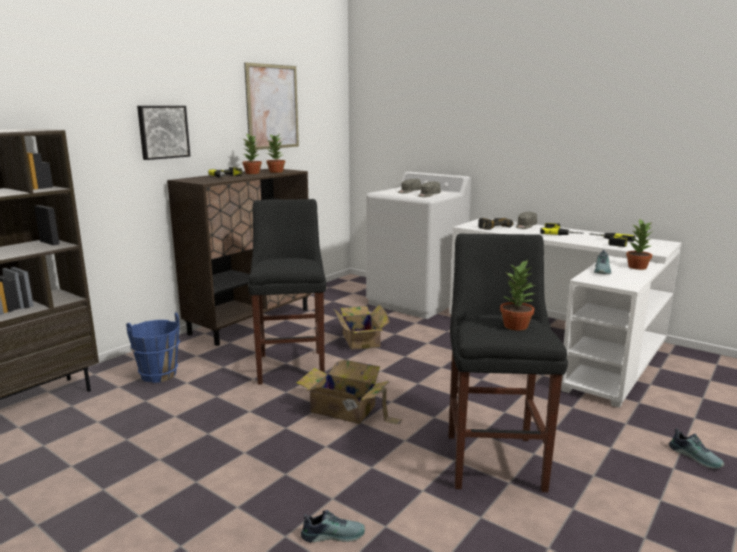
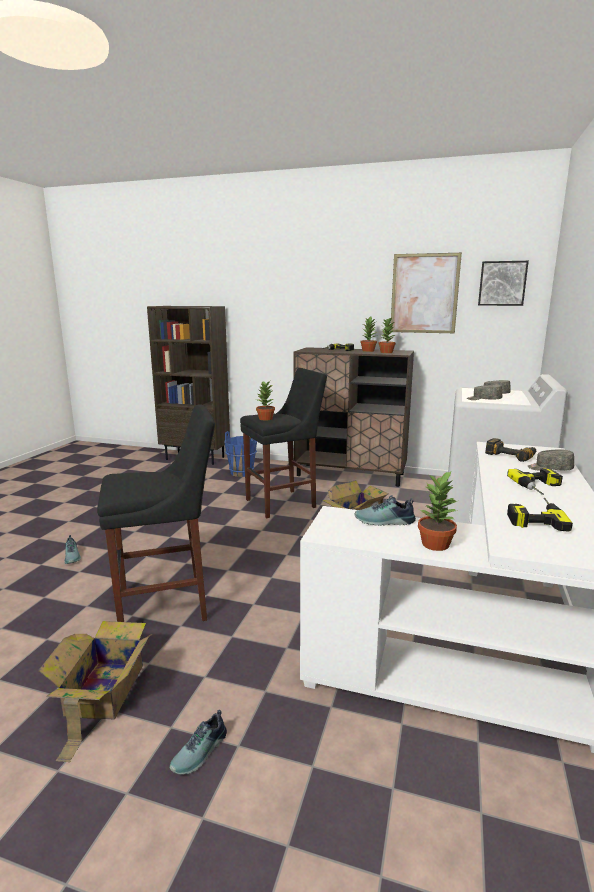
camera: 70 degrees right, 0 degrees up
(163, 132) = (309, 312): picture -> picture (502, 283)
(345, 410) = (222, 534): cardboard box -> cardboard box (102, 693)
(516, 326) = (138, 484): potted plant -> potted plant (265, 419)

